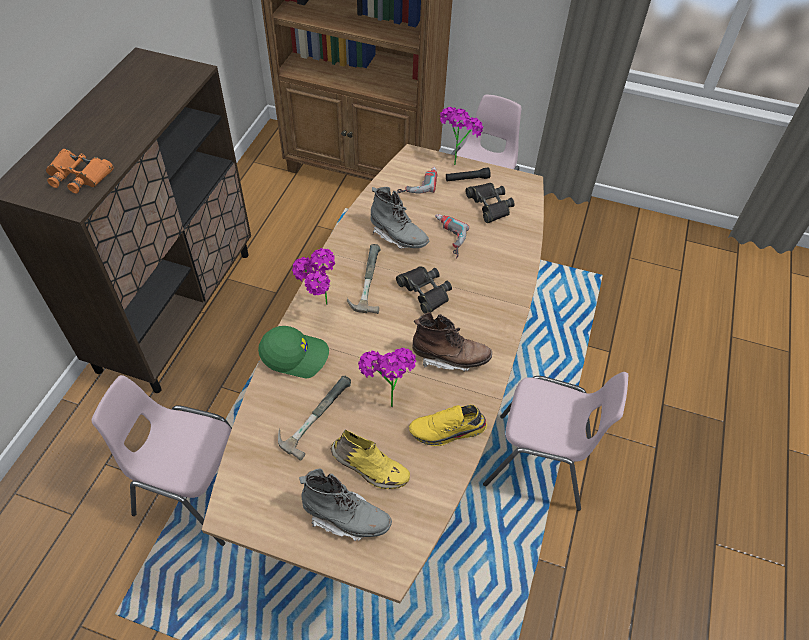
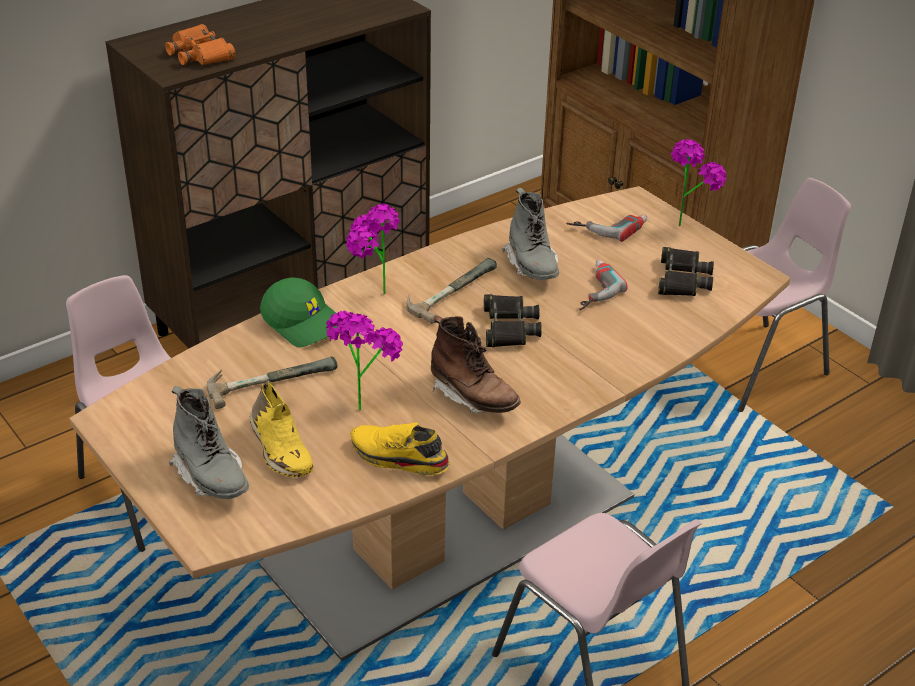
camera: 35 degrees right, 15 degrees down
(467, 179) = (680, 244): black flashlight -> none

